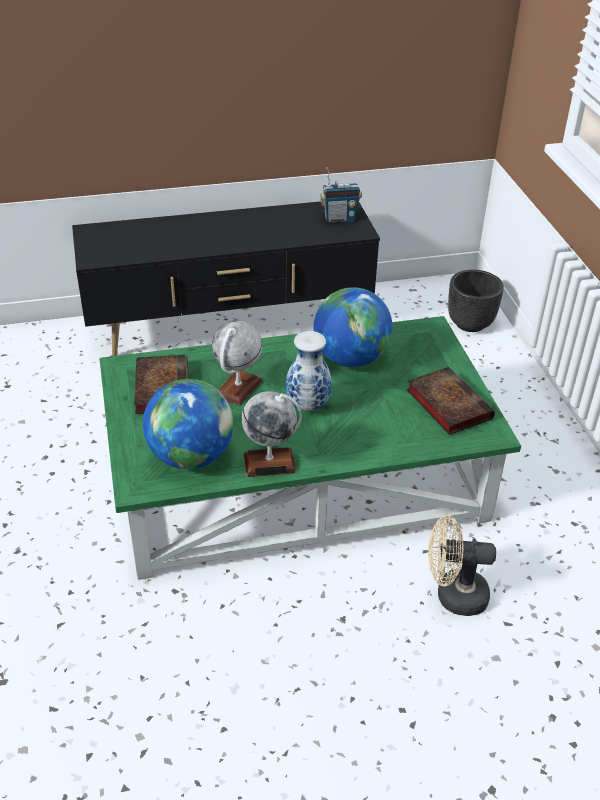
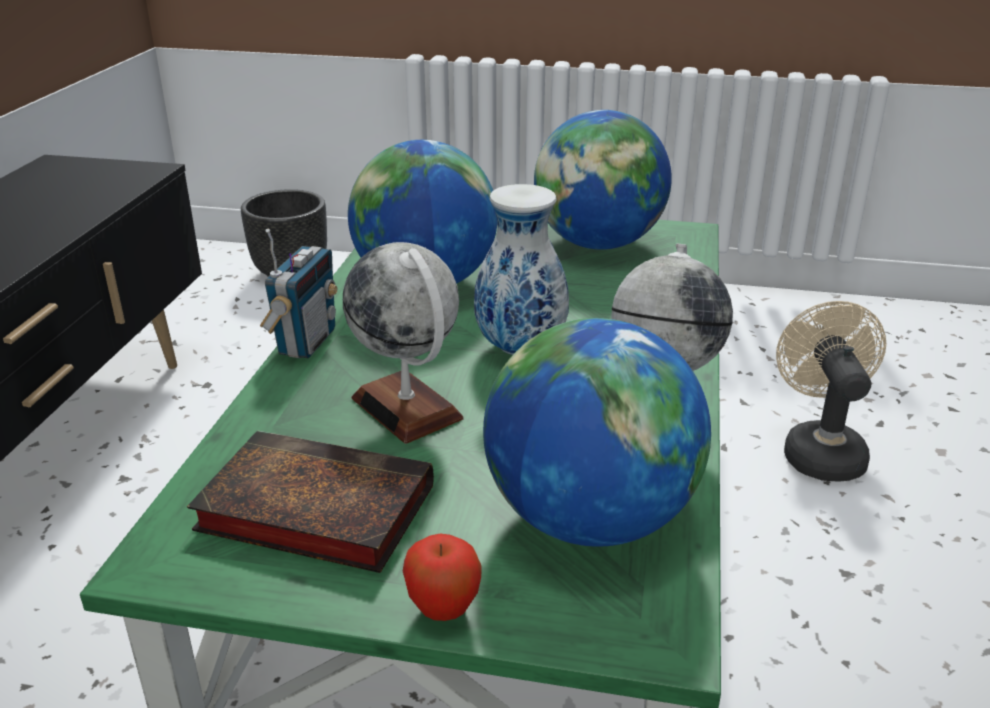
camera: 65 degrees left, 10 degrees down
(125, 434) = (443, 610): none -> apple
(339, 219) = (80, 176): radio -> radio (306, 342)
(446, 403) = (598, 244): book -> globe
(453, 595) = (819, 450): beige fan -> beige fan turned 150 degrees clockwise

